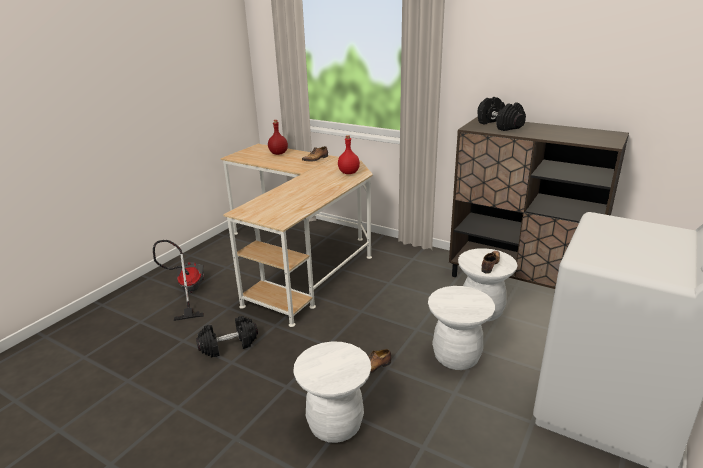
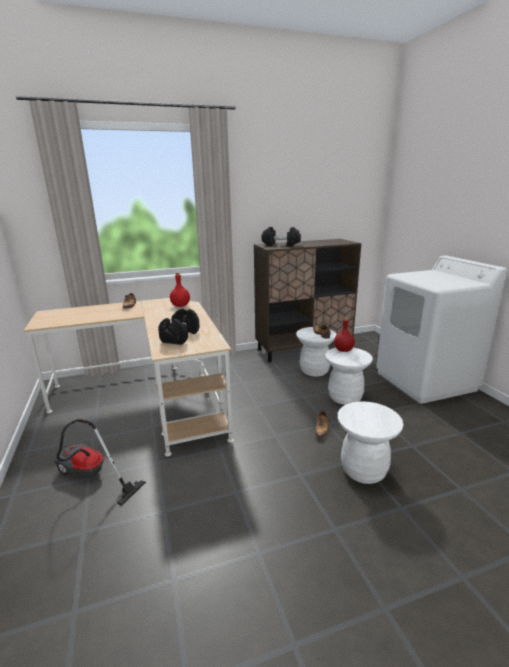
camera: 50 degrees left, 5 degrees down
(229, 345) = (211, 484): black dumbbell -> black dumbbell (180, 337)
(278, 153) = (82, 311): red bottle -> red bottle (344, 350)

